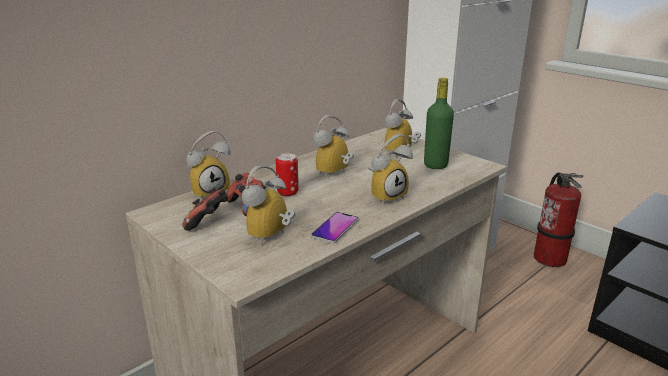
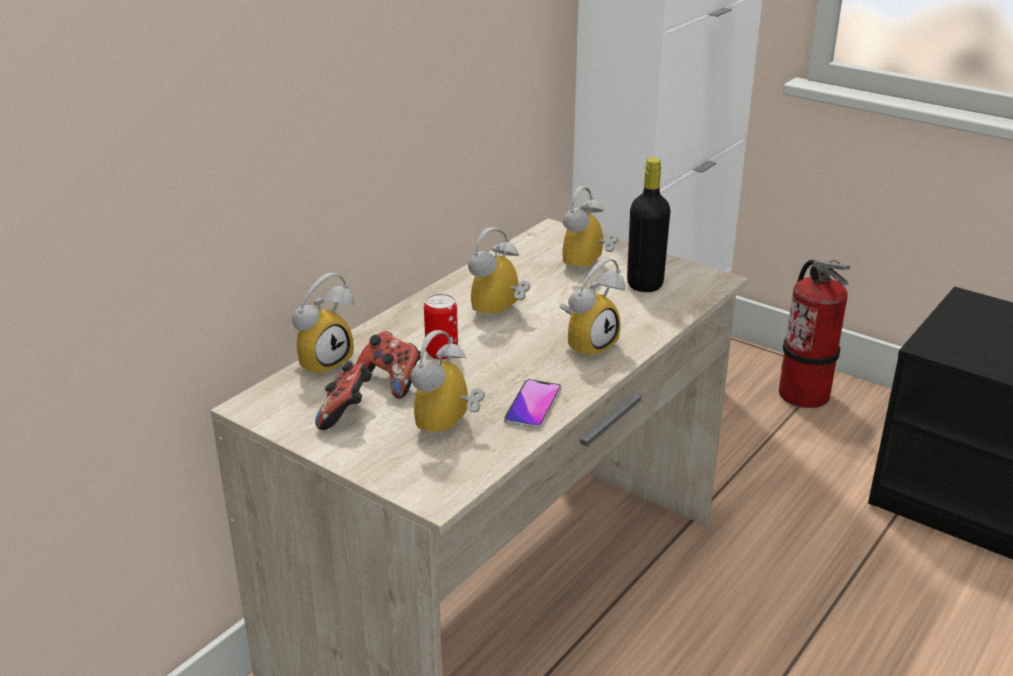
camera: 10 degrees left, 5 degrees up
(435, 165) = (645, 284): green bottle -> black bottle

